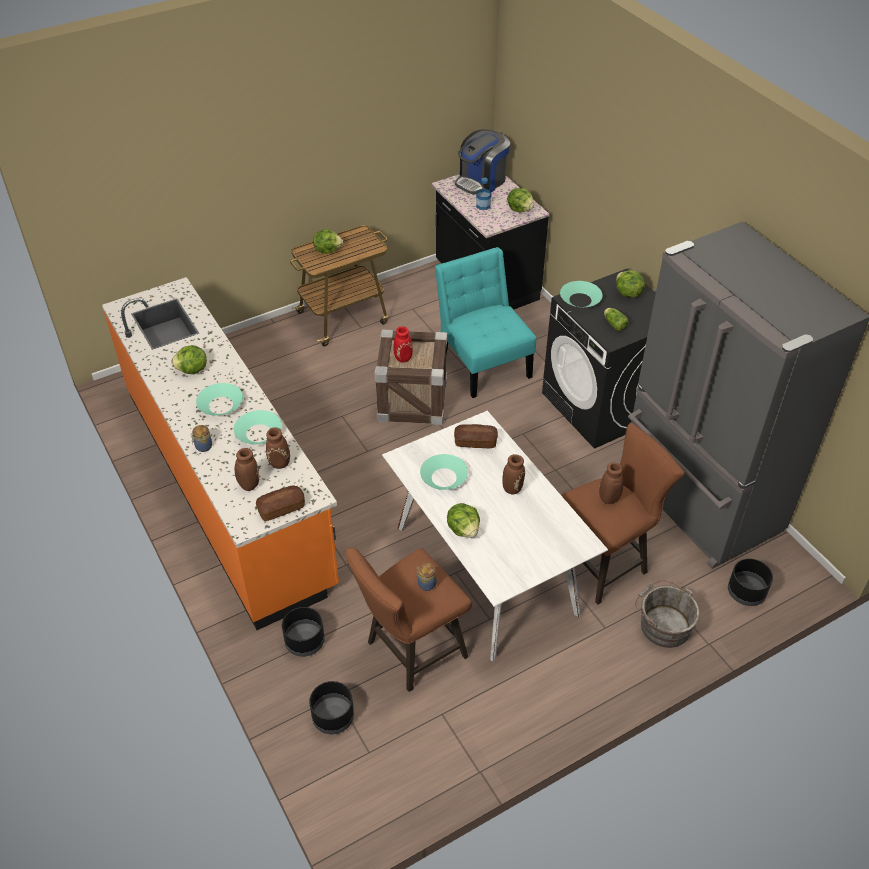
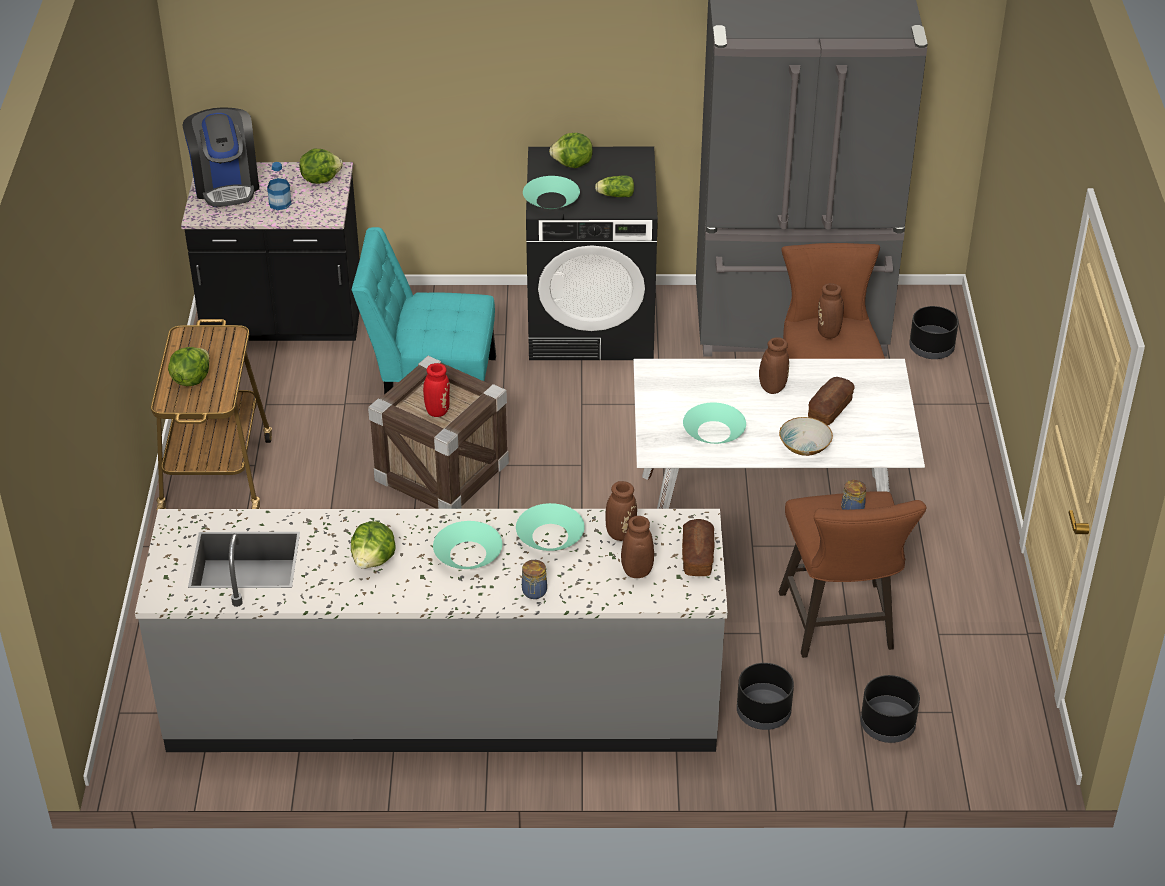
camera: 60 degrees left, 5 degrees down
(228, 484) = (444, 699): orange counter -> grey counter
(464, 529) = (804, 446): lettuce -> bowl
(475, 442) = (677, 387): bread -> bread (830, 409)
(662, 624) = (931, 423): grey bucket -> none

